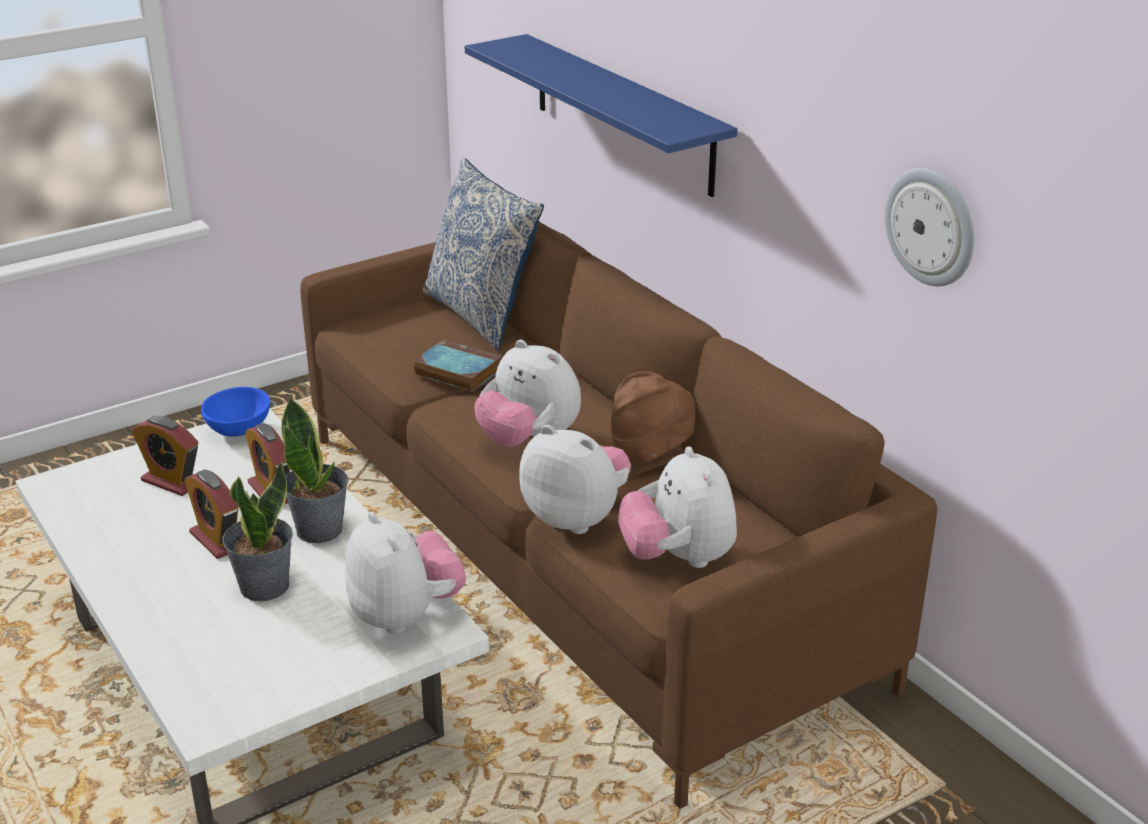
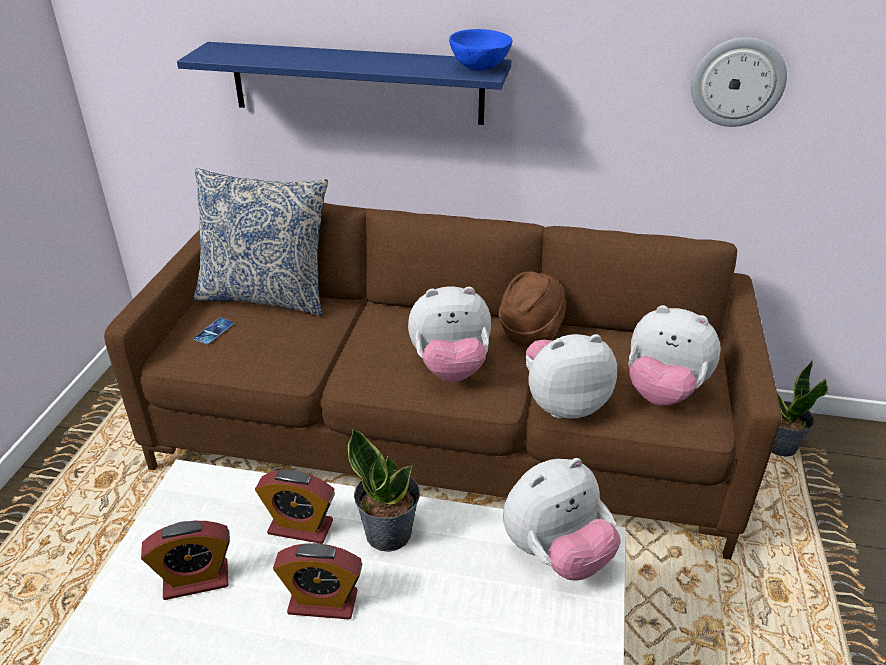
camera: 45 degrees left, 5 degrees up
(240, 430) = (187, 494): blue bowl -> blue bowl (480, 67)
(263, 586) = (423, 612): potted plant -> potted plant (779, 446)
(400, 322) = (214, 331): none -> phone
(405, 616) = (556, 554): plush toy -> plush toy turned 135 degrees clockwise
(456, 371) = (318, 346): book -> none

